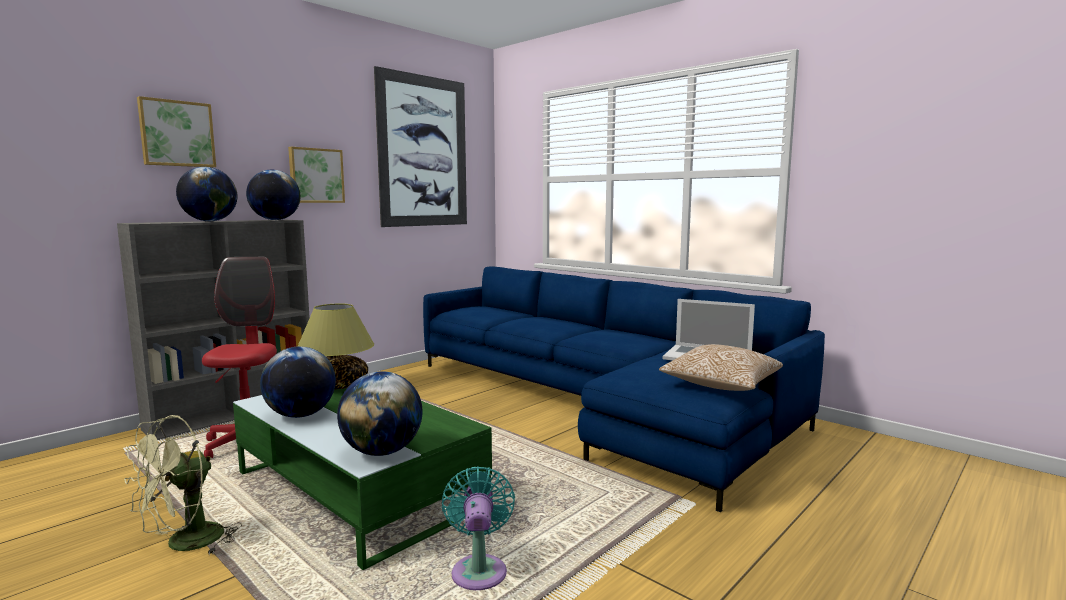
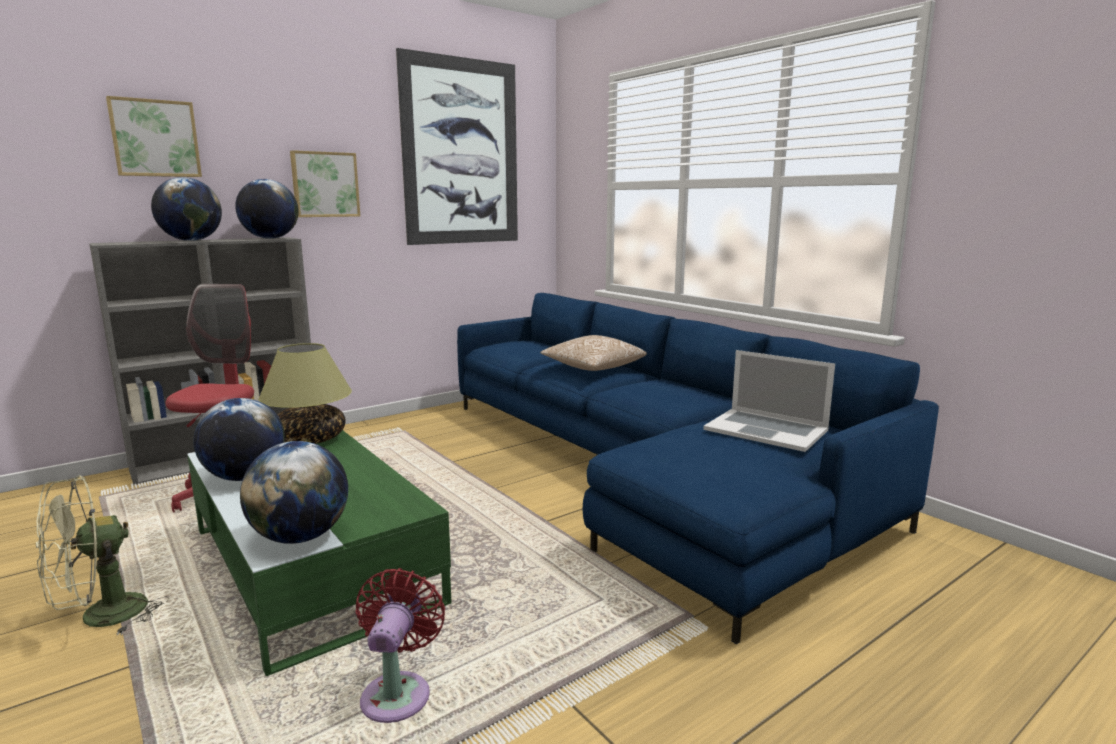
camera: 10 degrees right, 5 degrees up
(479, 569) = (398, 692): turquoise fan -> red fan
(720, 385) = (760, 475): pillow -> pillow (592, 368)

